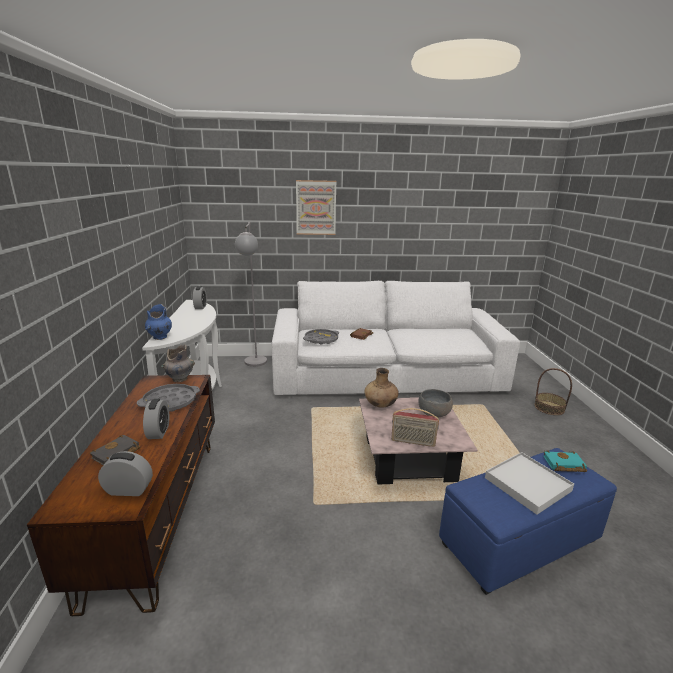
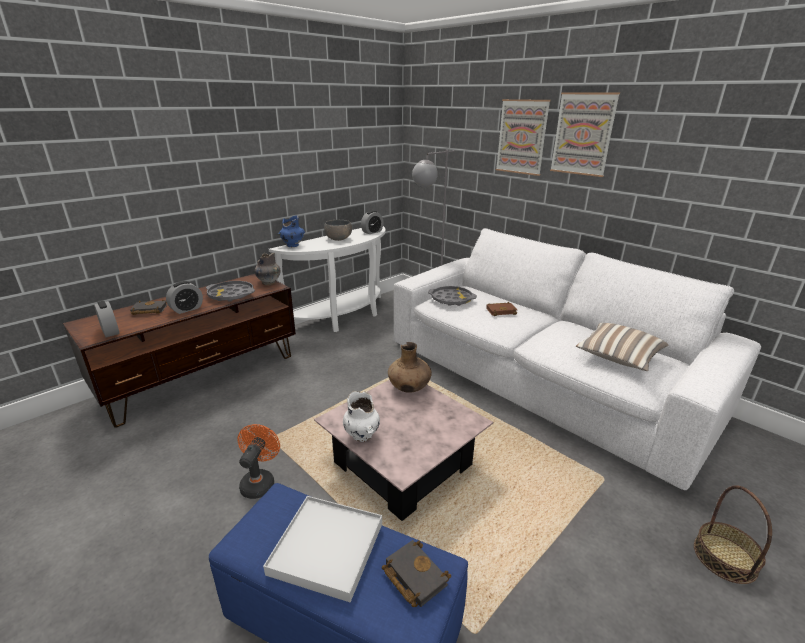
camera: 50 degrees right, 5 degrees up
(360, 530) = (259, 482): none -> orange fan
(364, 203) = (583, 134): none -> picture
(413, 442) = (362, 436): radio -> white vase
(434, 413) = (441, 428): grey bowl -> grey bowl (338, 239)
(450, 336) = (618, 357): none -> pillow
(563, 465) = (413, 576): turquoise book -> black book

